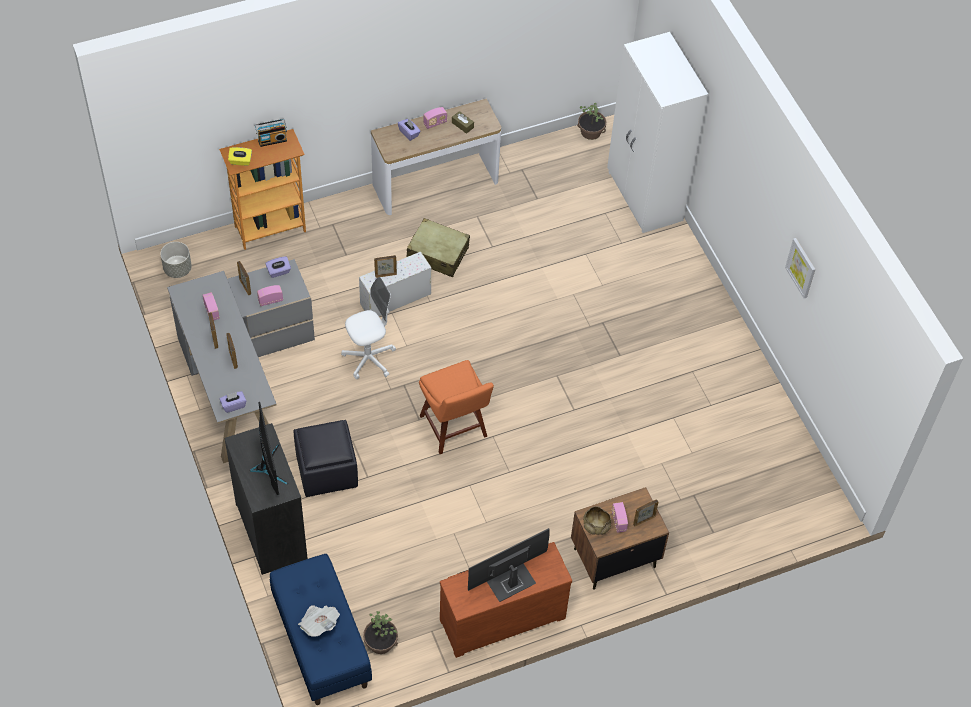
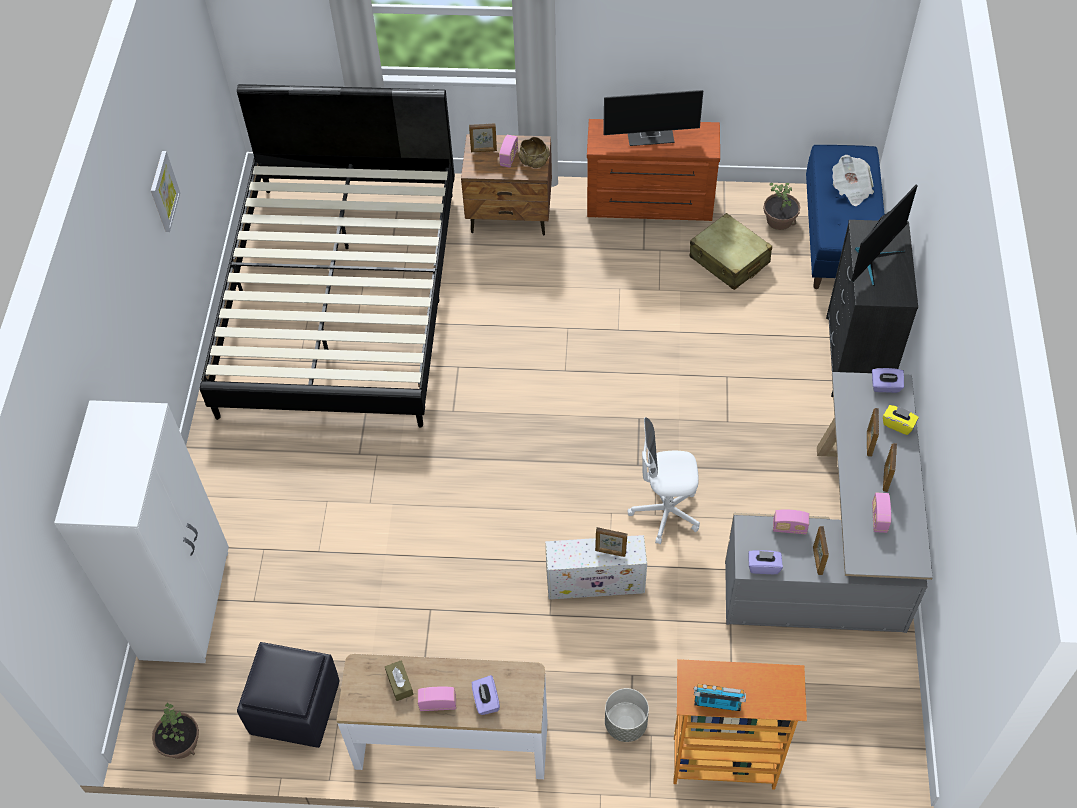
camera: 150 degrees left, 0 degrees up
(177, 269) = (879, 746): grey planter -> grey planter (625, 724)
(240, 161) = (780, 683): yellow tissue box -> yellow tissue box (898, 424)
(269, 466) = (875, 260): monitor -> monitor turned 150 degrees counterclockwise
(326, 471) = (771, 398): black ottoman -> black ottoman (296, 707)
(437, 254) = (508, 627): beige suitcase -> beige suitcase (729, 260)
(454, 429) = (603, 393): orange chair -> none
(697, 430) = (341, 299): none -> black bed

